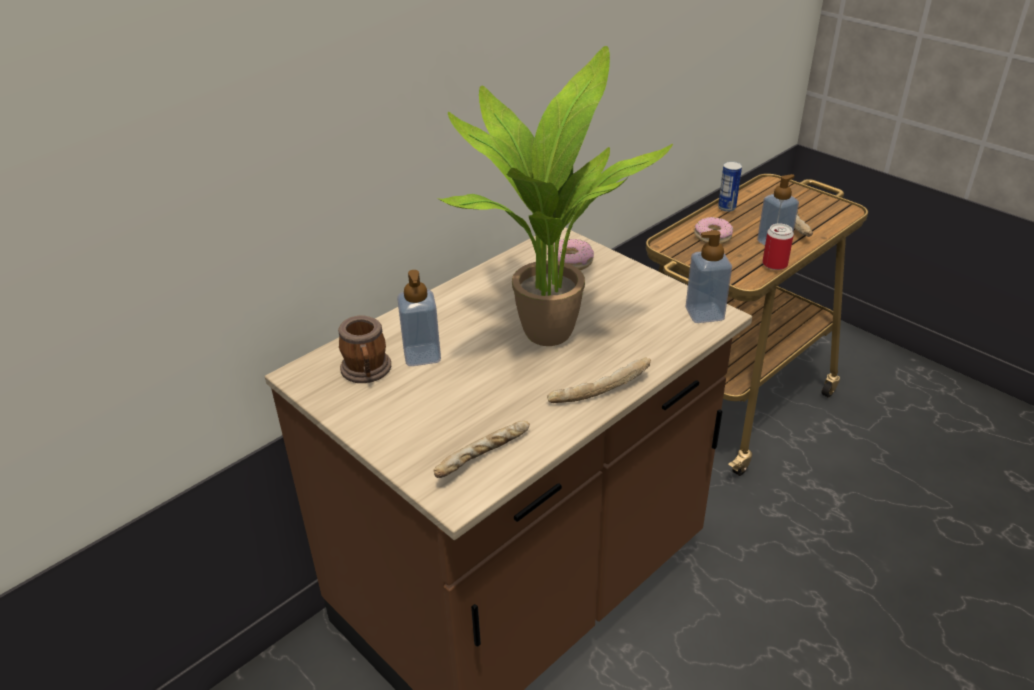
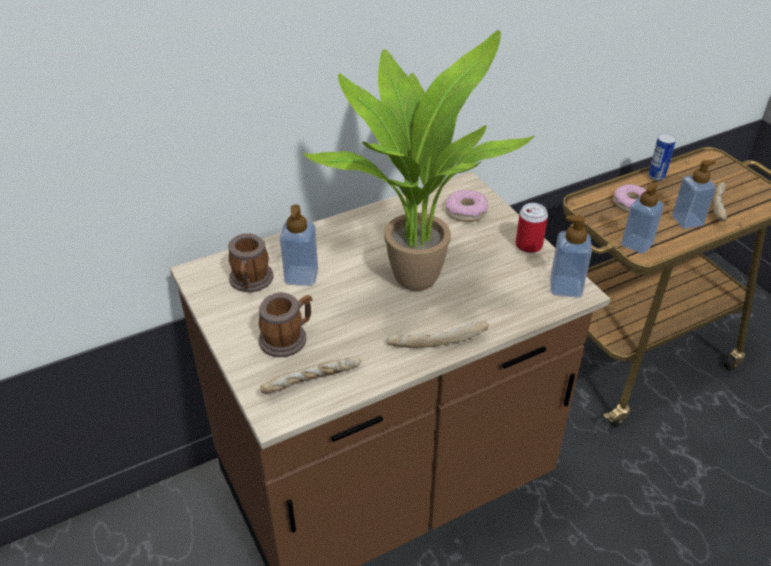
camera: 15 degrees right, 5 degrees up
(435, 419) = (288, 338): none -> mug
(736, 272) = (636, 244): none -> soap dispenser
(774, 264) = (677, 243): can -> can (528, 245)

